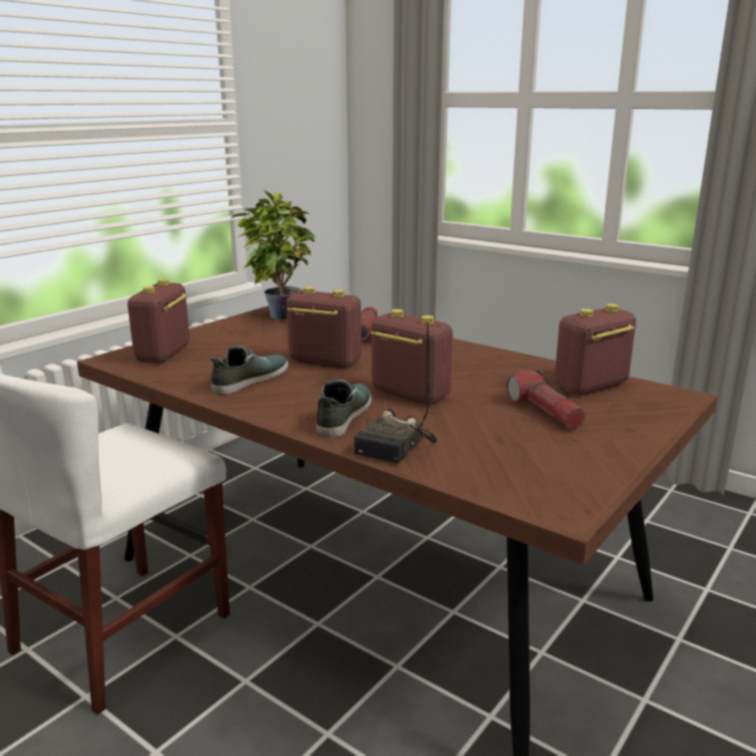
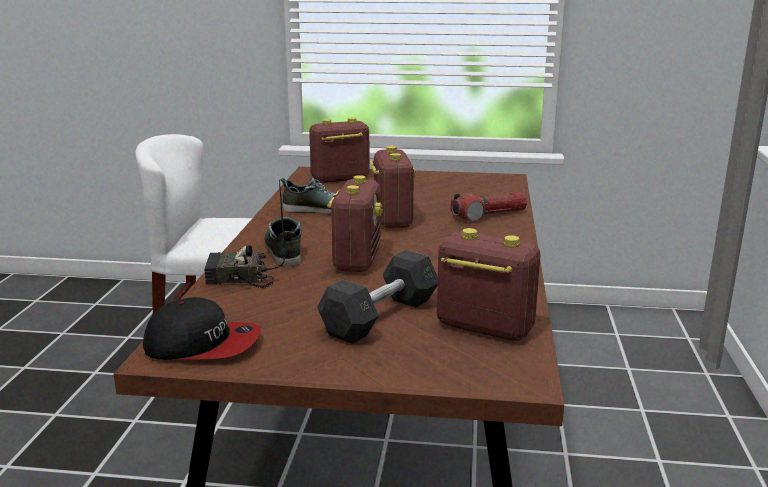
camera: 60 degrees right, 0 degrees up
(278, 315) = (484, 181): potted plant -> none
(343, 416) = (283, 250): shoe -> shoe turned 90 degrees counterclockwise
(544, 411) = (380, 317): flashlight -> grey dumbbell
(549, 489) = (203, 344): none -> cap

